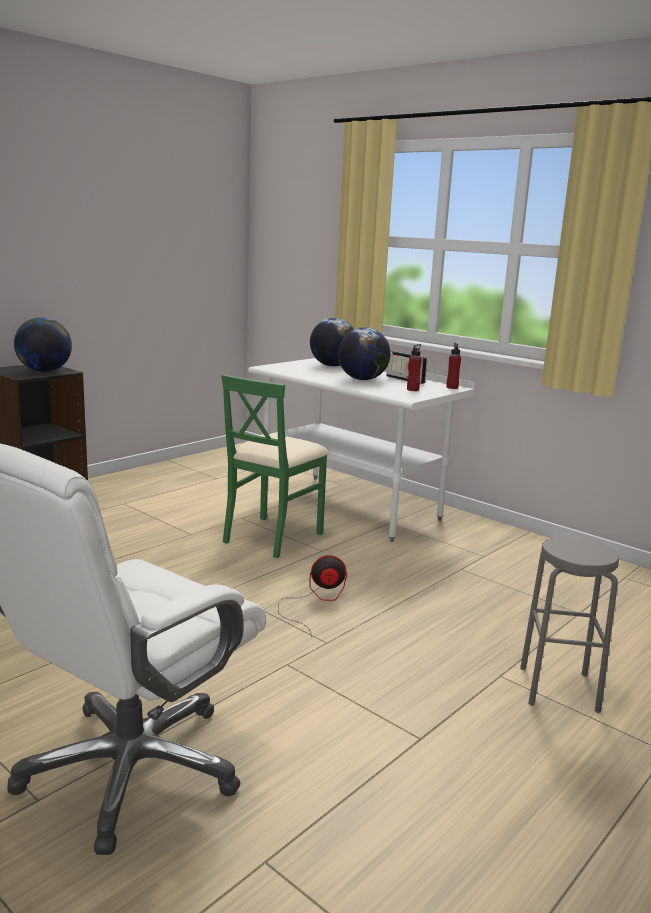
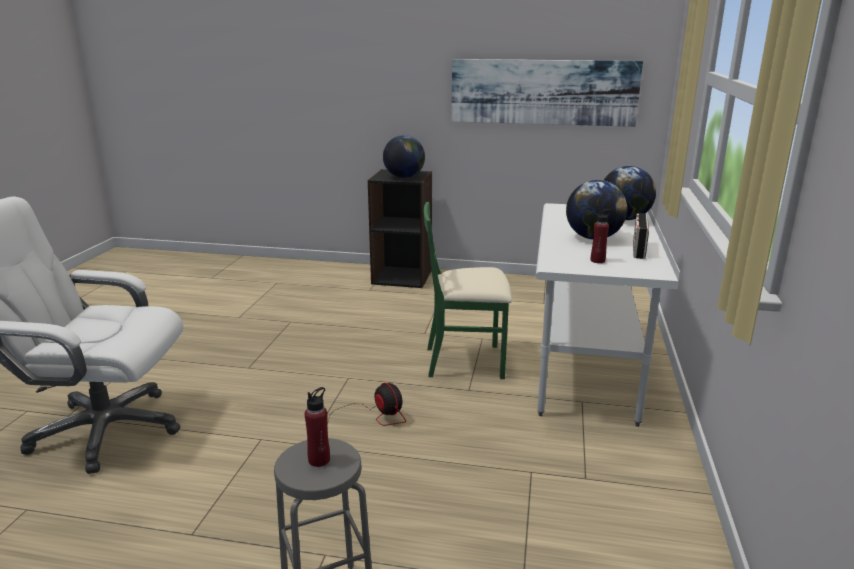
camera: 60 degrees right, 5 degrees up
(151, 260) = (543, 92): none -> picture
(452, 387) = (654, 271): red bottle -> red bottle (319, 460)

